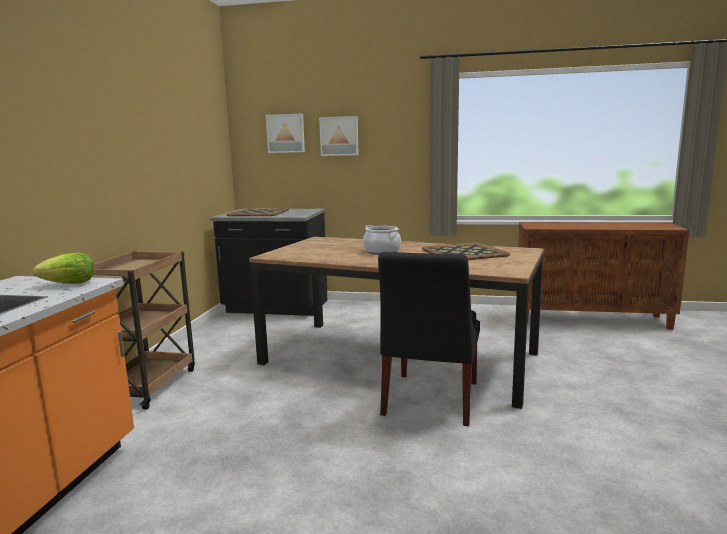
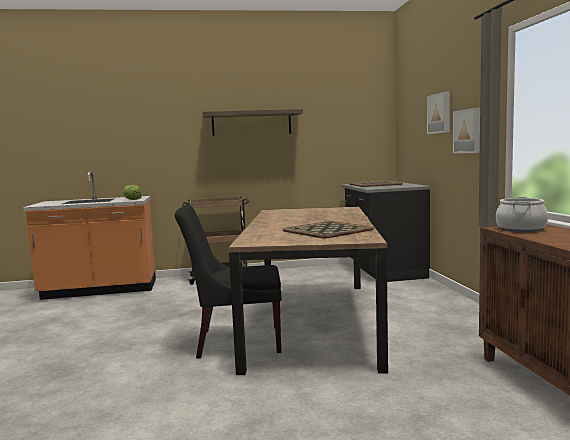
camera: 70 degrees right, 5 degrees down
(127, 132) = (251, 123): none -> shelf
(286, 133) = (416, 114): picture -> picture (468, 131)
(382, 252) = (308, 219): cooking pot -> cooking pot (520, 229)

